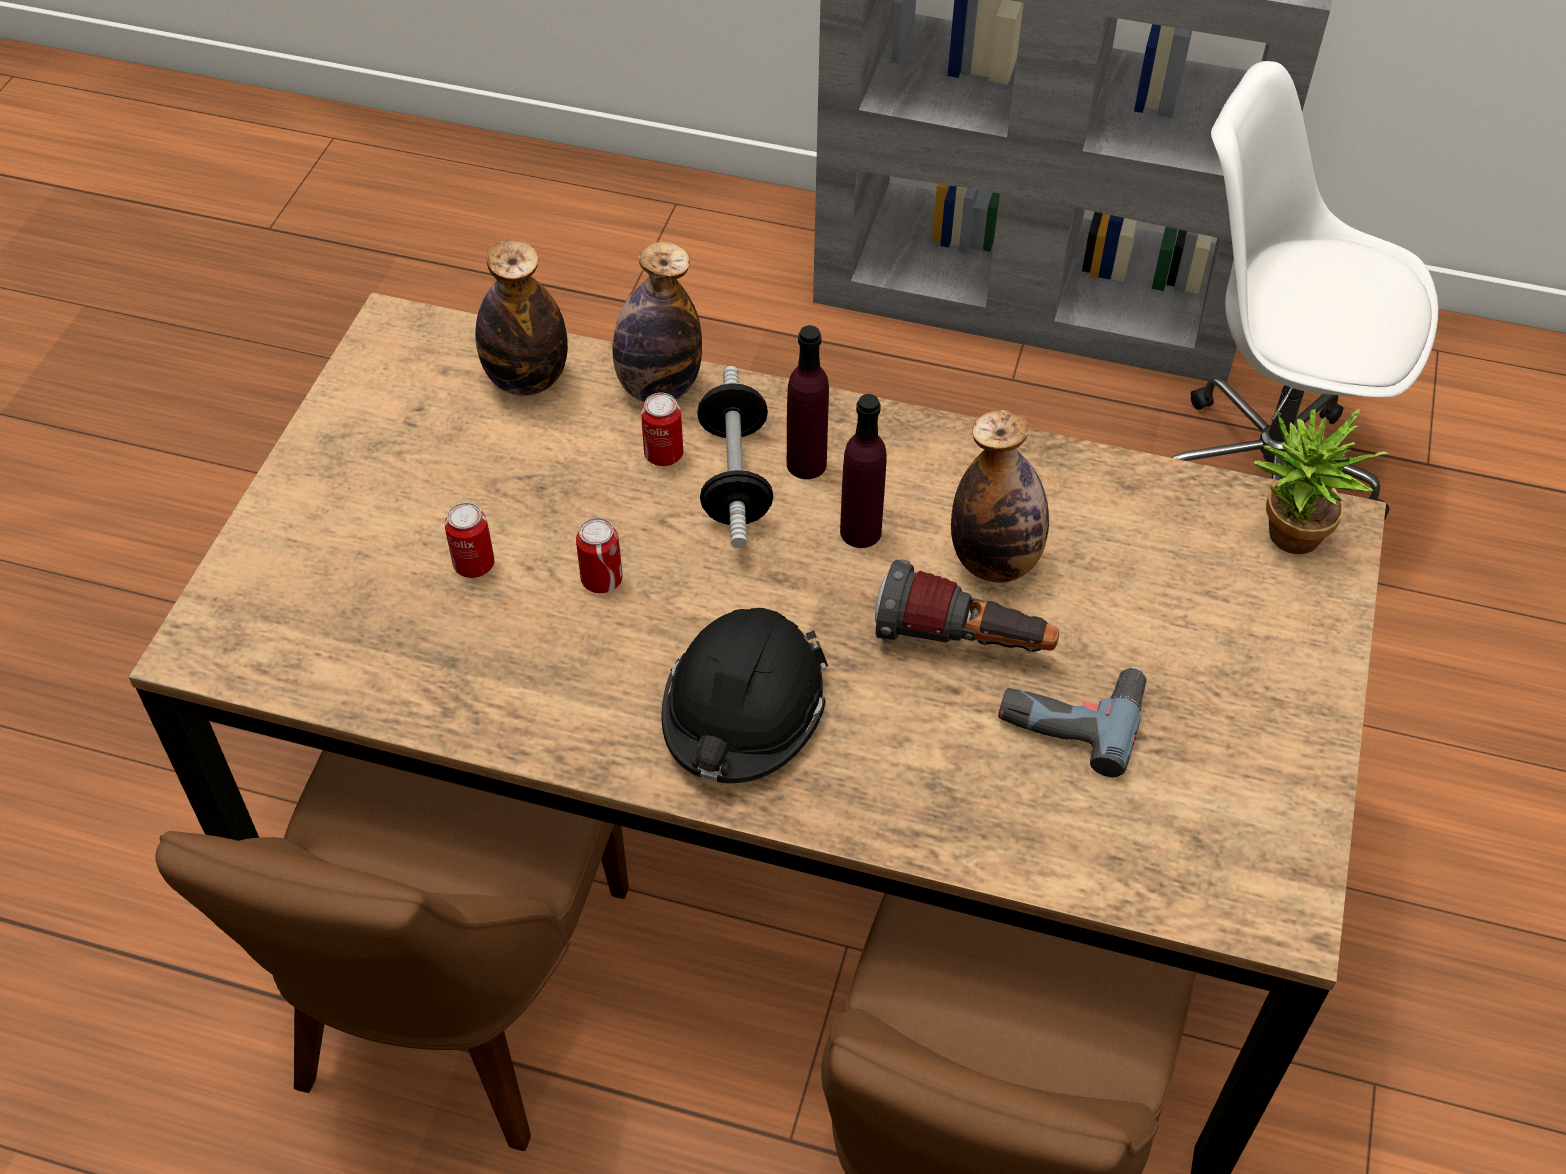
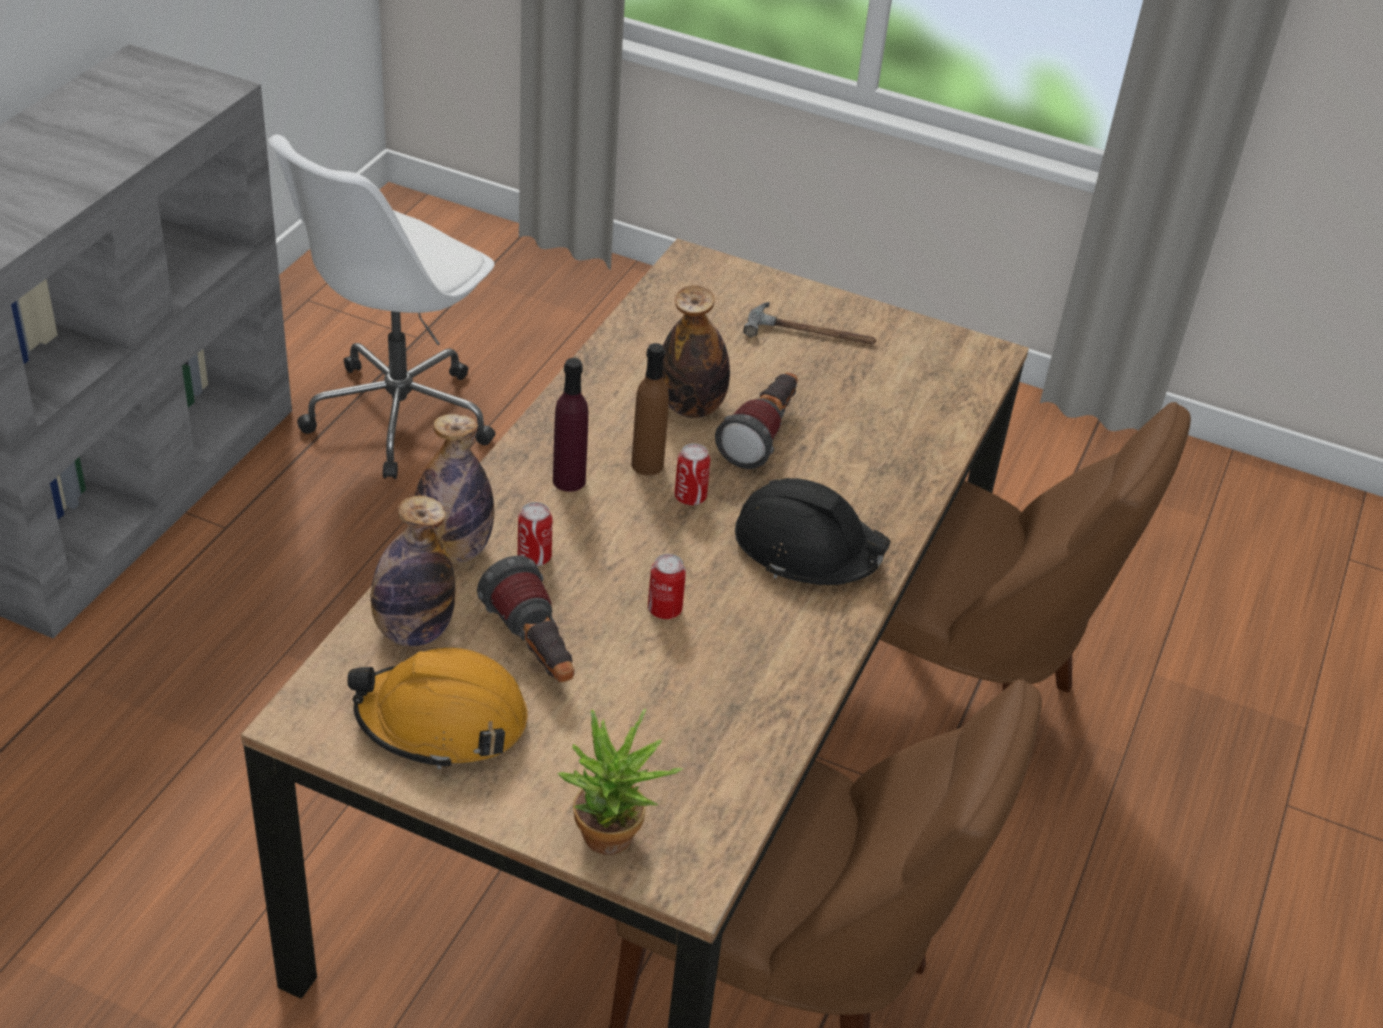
camera: 85 degrees left, 10 degrees down
(401, 423) = (442, 721): none -> orange hard hat
(474, 564) = (630, 685): can -> can (690, 497)
(515, 477) = (534, 650): none -> flashlight
(735, 477) = (572, 521): dumbbell -> none
(860, 532) = (647, 465): purple bottle -> brown bottle
(1071, 713) = (830, 401): power drill -> none
(1227, 679) = (811, 333): none -> hammer
(1287, 540) = (701, 282): potted plant -> potted plant (613, 843)

